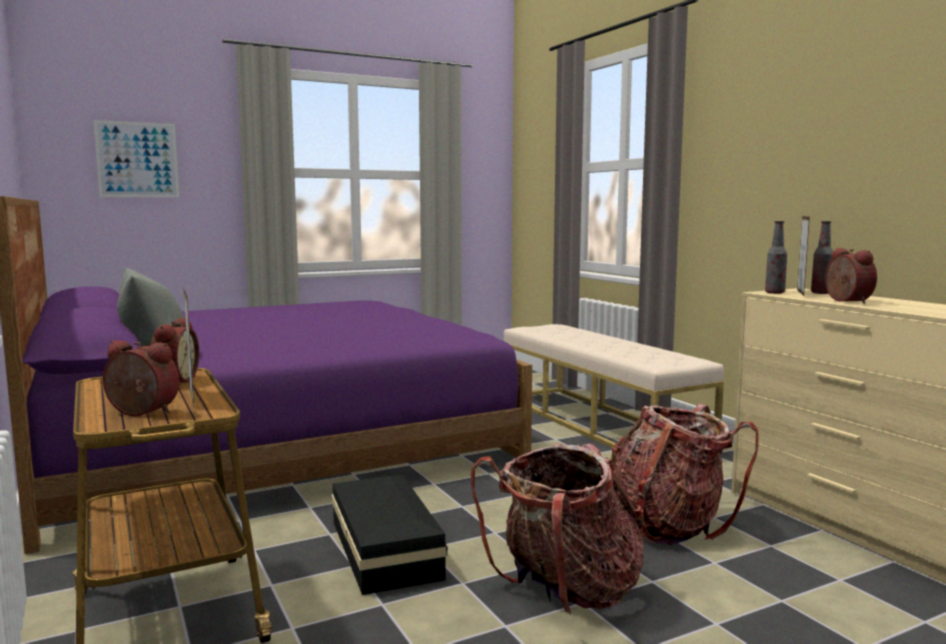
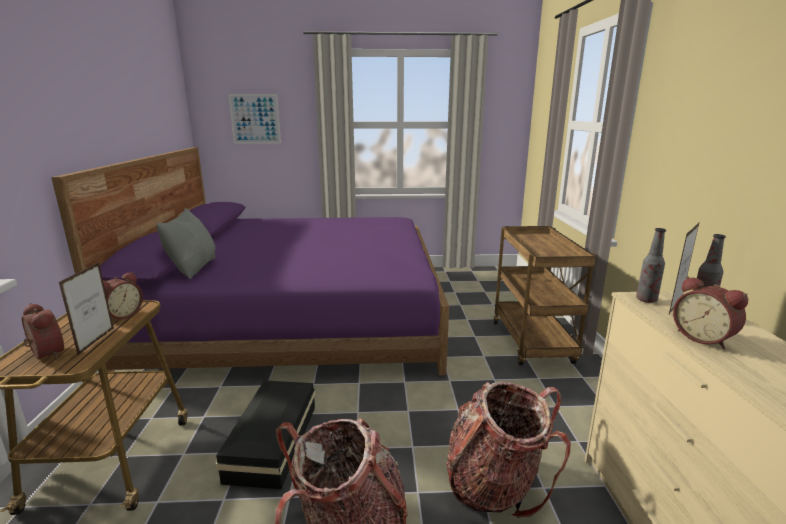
camera: 25 degrees right, 10 degrees up
(598, 422) = (533, 343): beige bench -> brown cart
(845, 301) = (703, 338): alarm clock -> alarm clock turned 135 degrees clockwise

